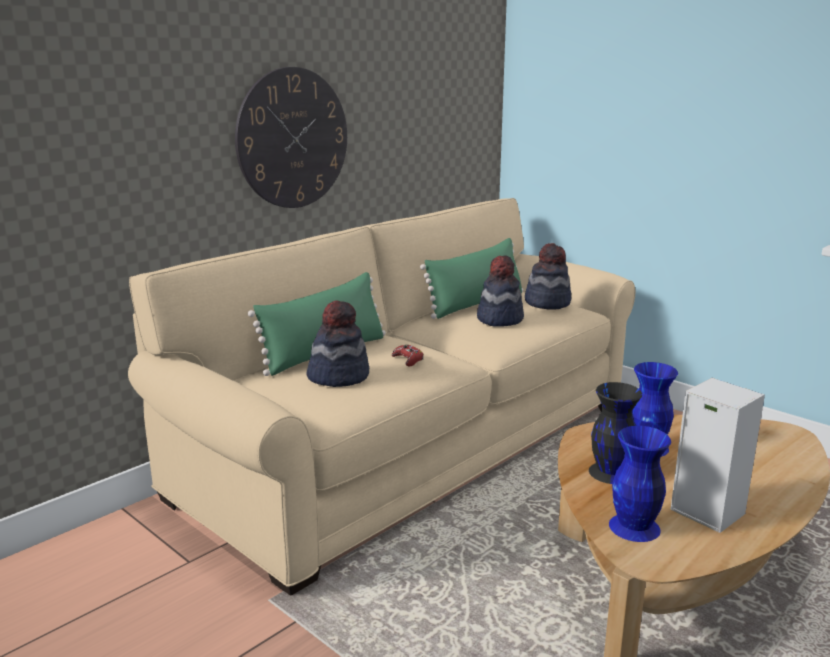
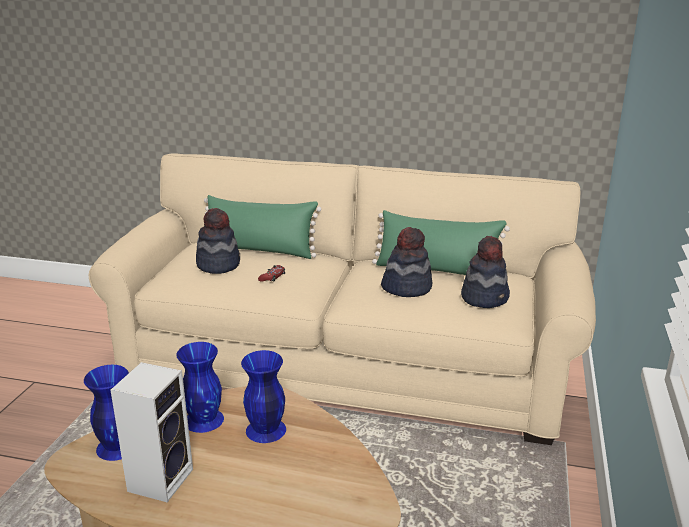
camera: 60 degrees right, 5 degrees up
(293, 138) = (324, 80): wall clock -> none
(610, 472) = (203, 419): black vase -> blue vase

